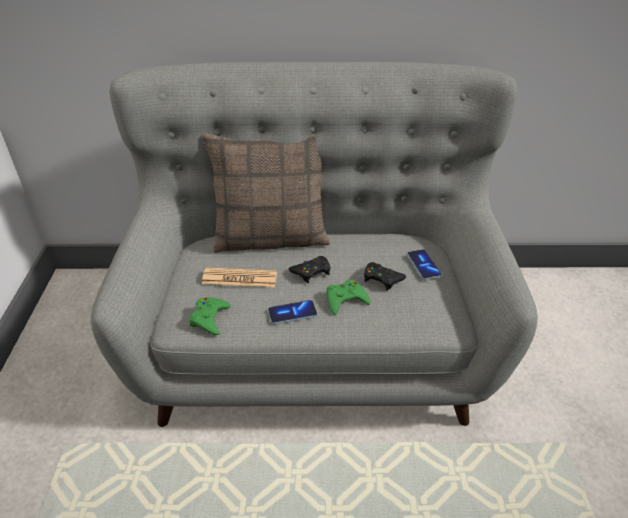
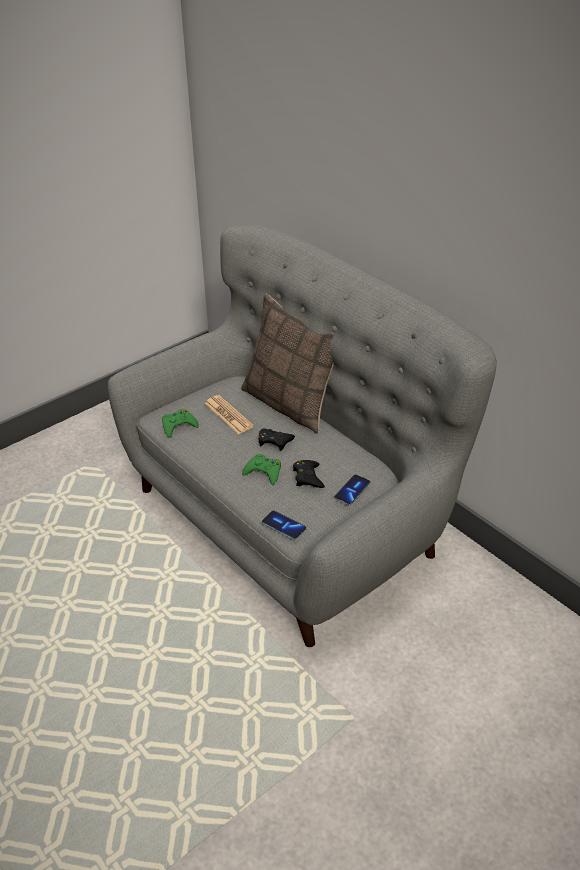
camera: 50 degrees right, 0 degrees up
(292, 313) = (223, 456): phone -> phone (284, 526)

